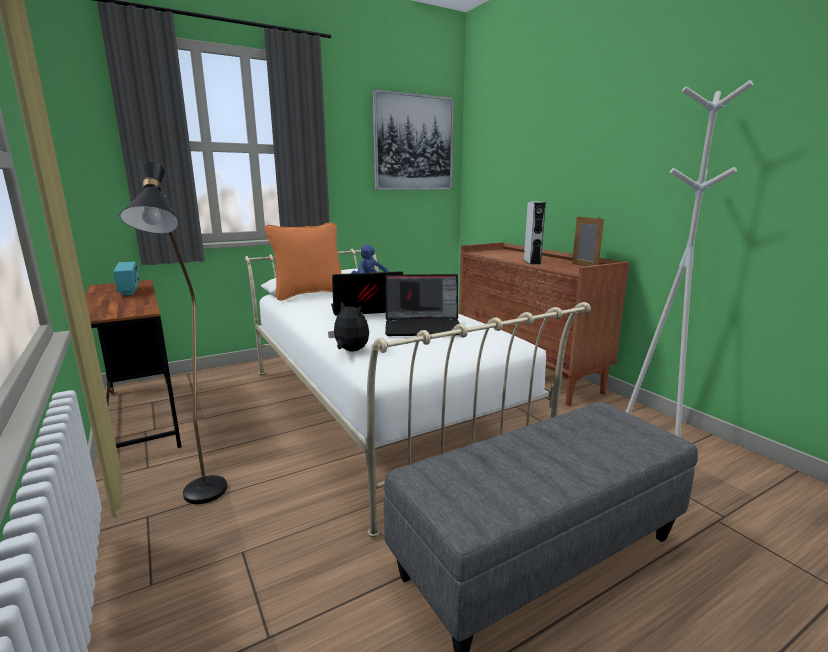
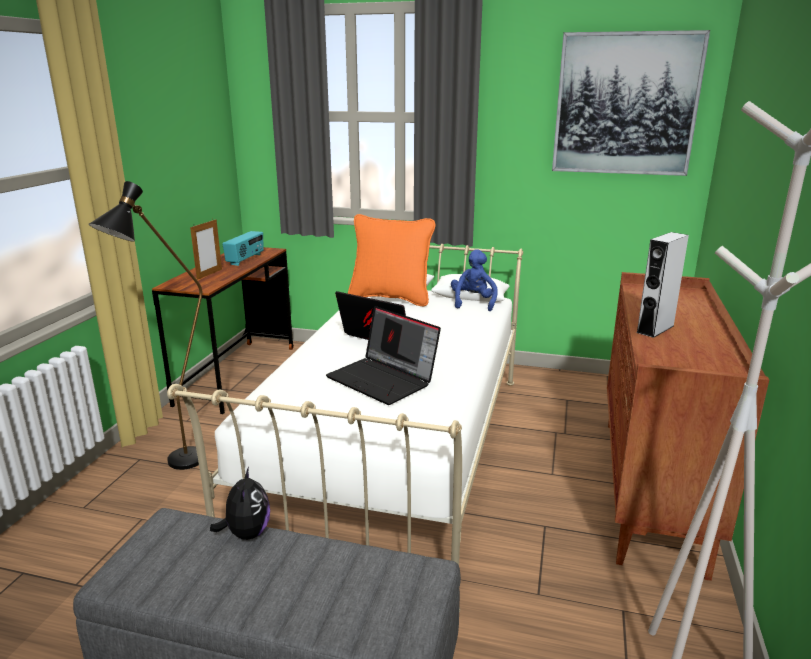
camera: 45 degrees right, 5 degrees up
(350, 351) = (271, 382): plush toy -> plush toy (246, 533)
(584, 266) = (710, 362): picture frame -> picture frame (209, 274)

